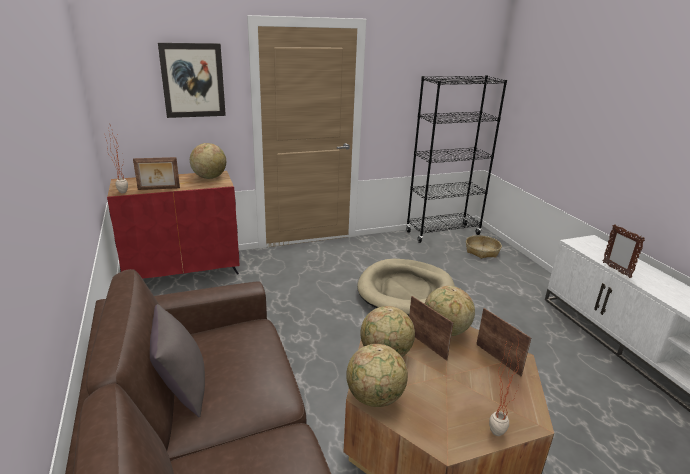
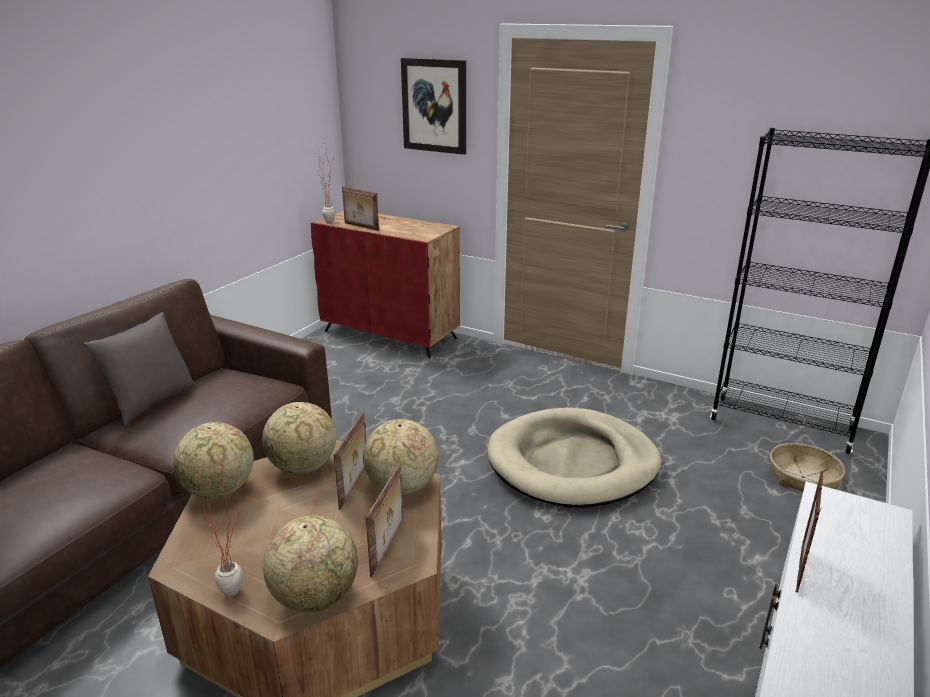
camera: 50 degrees right, 0 degrees up
(209, 177) = (426, 228): globe -> globe (315, 597)

